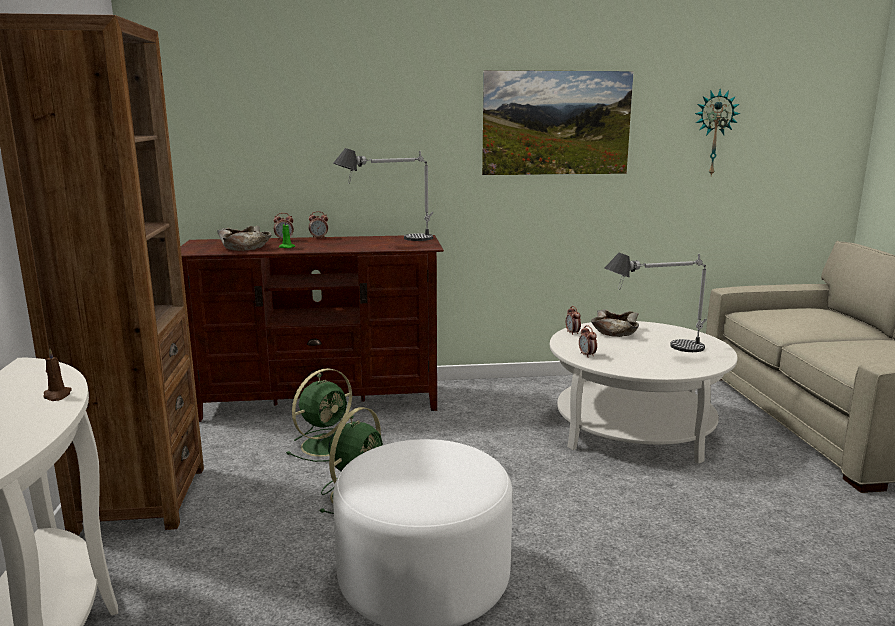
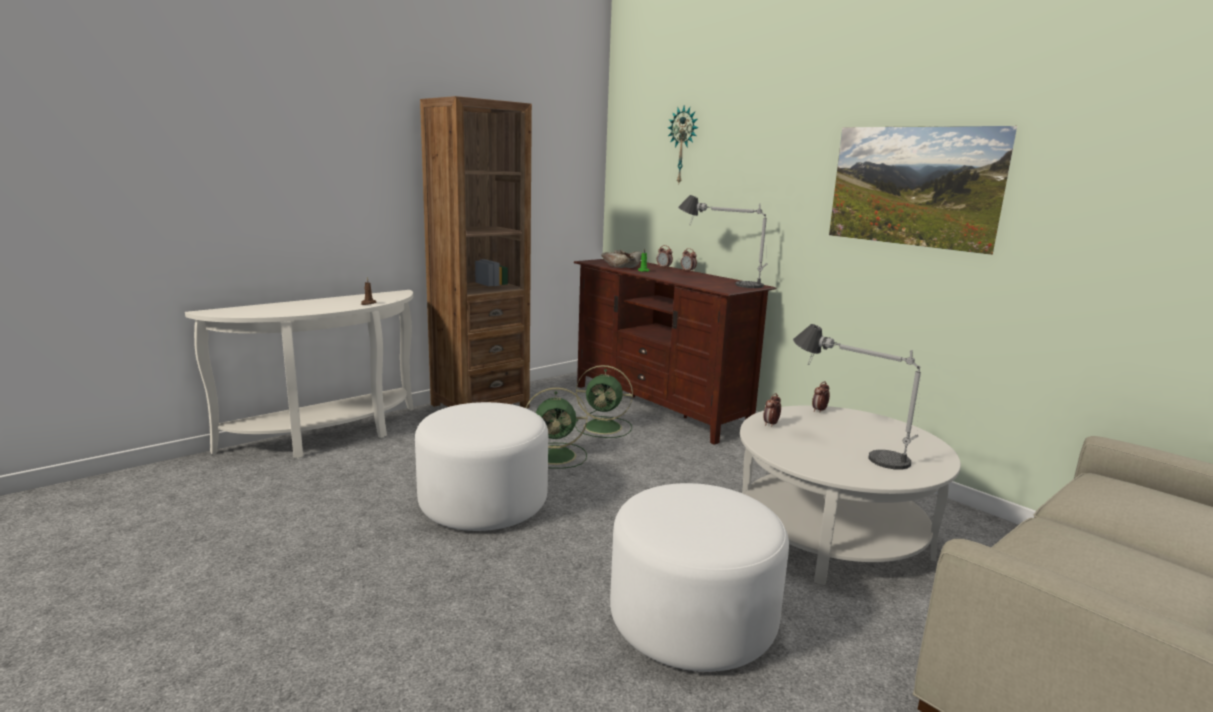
camera: 55 degrees right, 0 degrees up
(615, 332) = (862, 425): beige bowl -> none
(713, 133) = (1138, 214): wall clock -> wall clock (683, 145)
(728, 534) = (692, 620): none -> white ottoman

